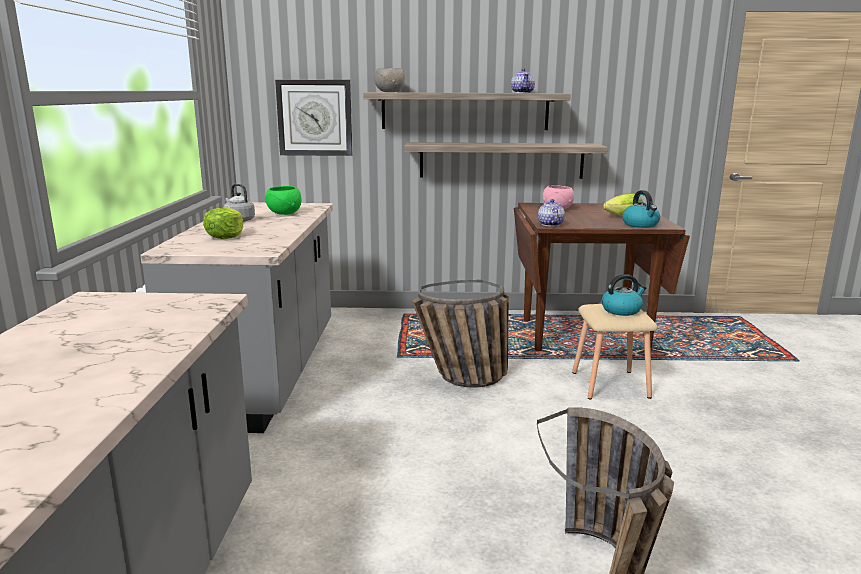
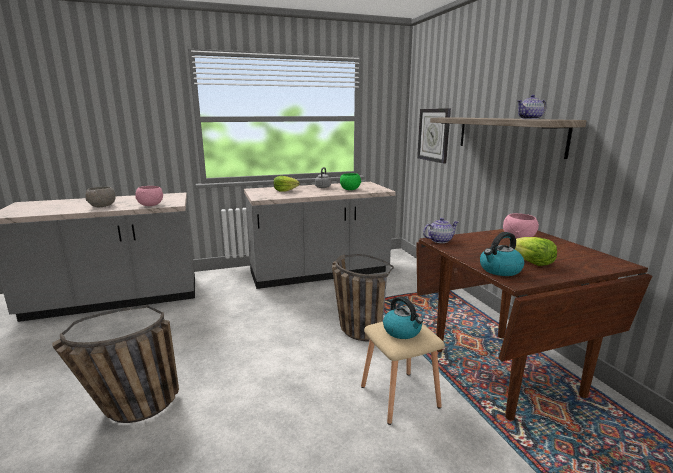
camera: 70 degrees right, 0 degrees up
(191, 318) = (150, 205): none -> pink bowl
(389, 92) = (451, 117): grey bowl -> grey bowl (103, 206)
(501, 160) = (527, 183): shelf -> none

